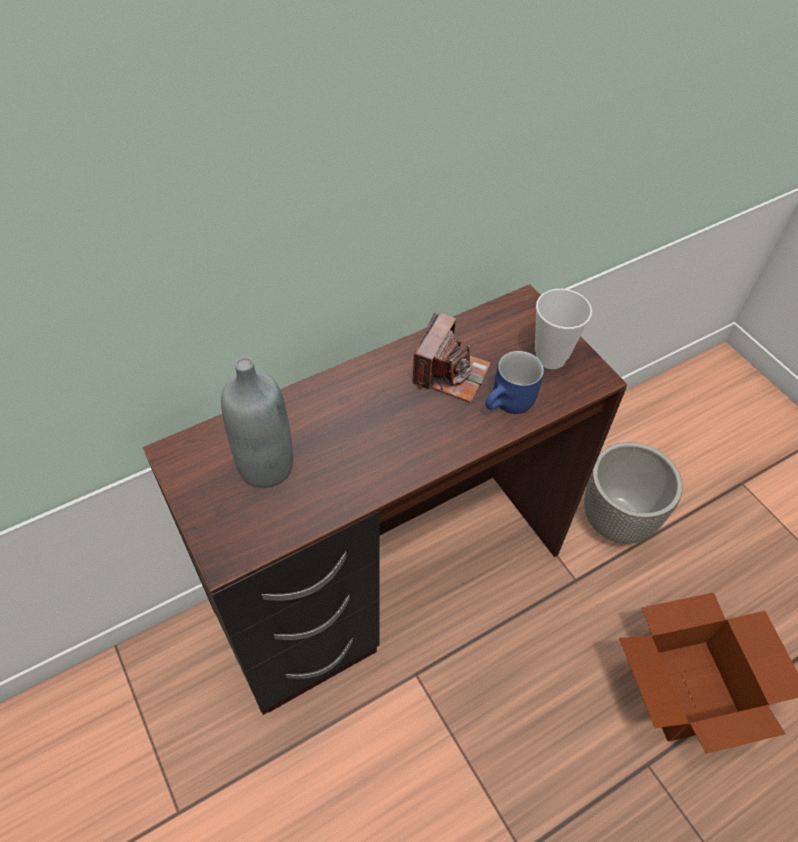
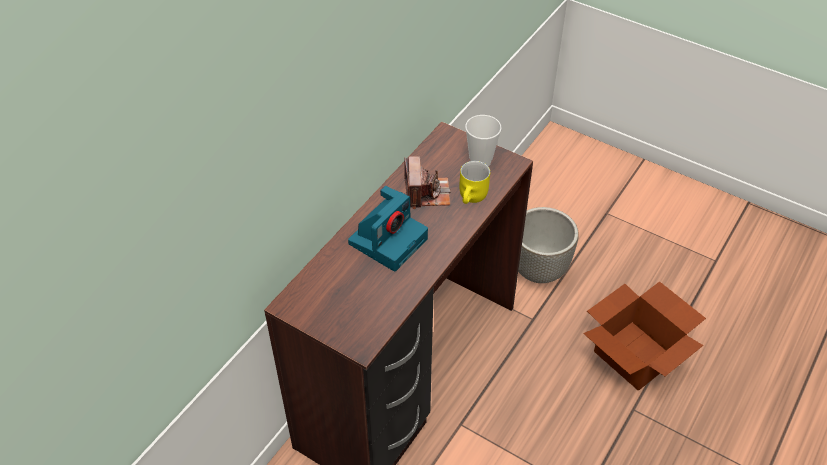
camera: 25 degrees left, 5 degrees down
(266, 466) = (351, 289): grey bottle -> none
(358, 418) = (388, 240): none -> camera
(510, 405) = (473, 197): blue mug -> yellow mug

